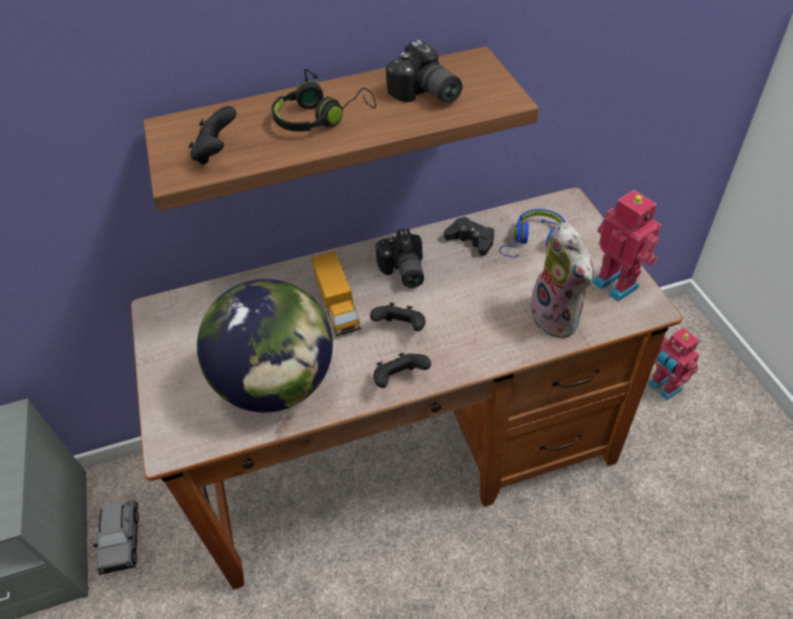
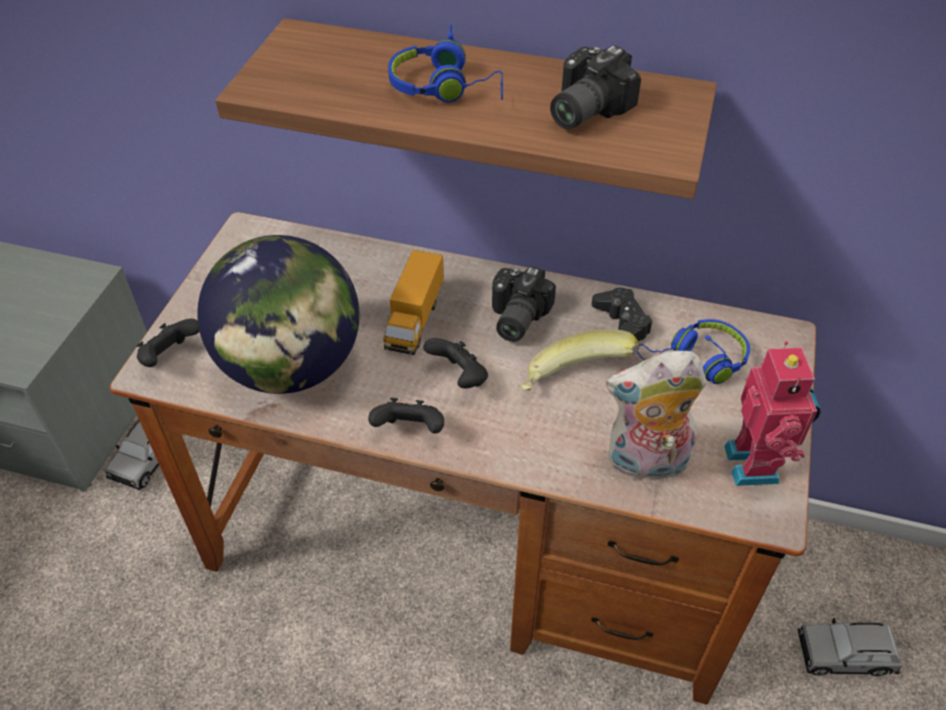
camera: 30 degrees right, 0 degrees up
(217, 153) = (311, 82): black game controller -> black game controller (171, 357)
(320, 118) = (445, 88): black headphones -> blue headphones
(425, 95) = (582, 110): camera -> camera turned 45 degrees clockwise
(476, 292) = (574, 383): none -> banana
(559, 317) = (645, 463): plush toy -> plush toy turned 75 degrees clockwise
(663, 387) = (844, 654): toy robot -> grey toy car

